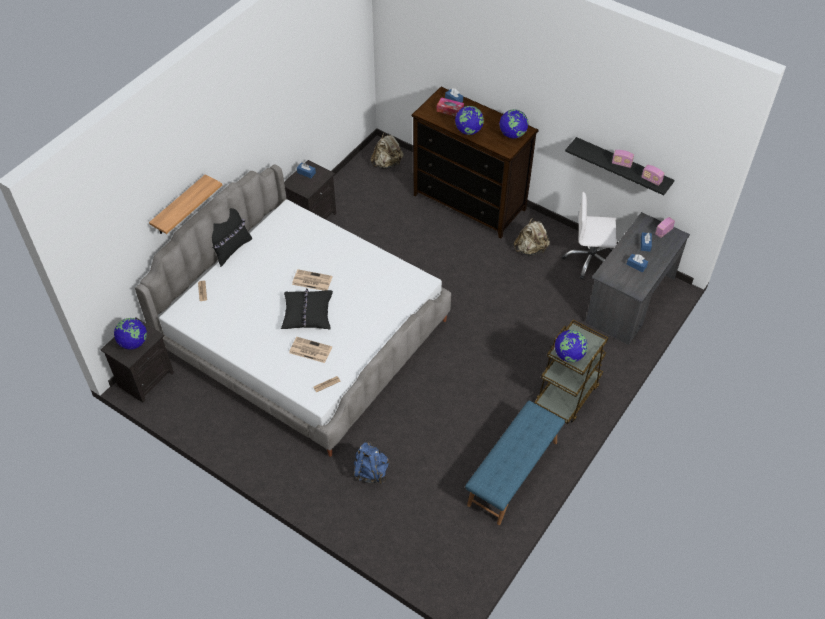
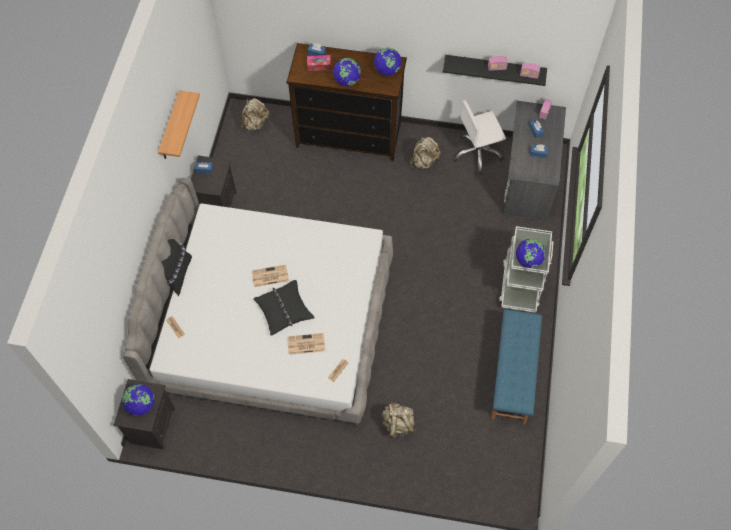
camera: 25 degrees left, 10 degrees up
(179, 206) = (132, 263): shelf -> shelf (170, 127)
(370, 471) = (398, 424): blue backpack -> beige backpack
(567, 394) = (520, 285): brown cart -> white cart

